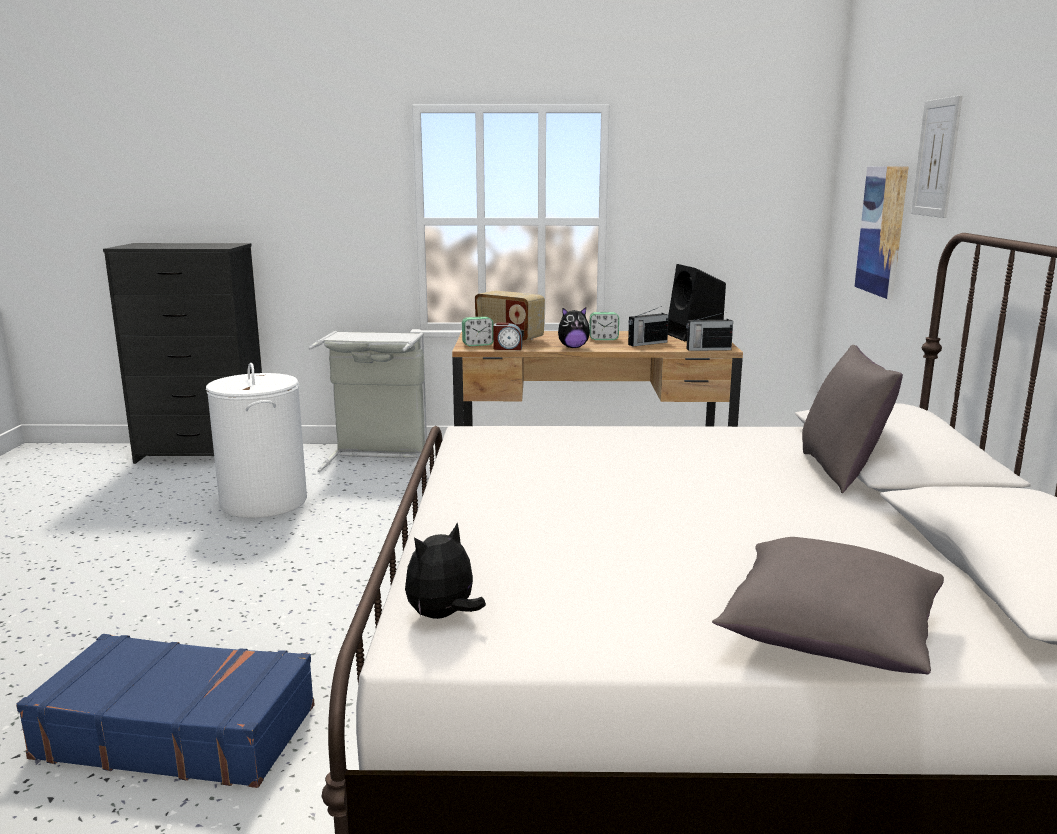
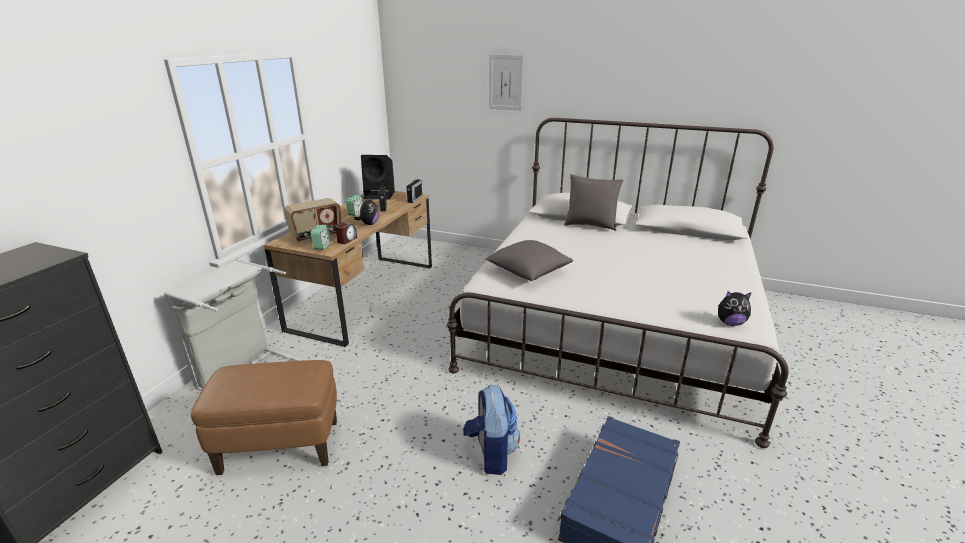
camera: 70 degrees left, 10 degrees up
(263, 502) = (279, 447): white laundry basket -> brown ottoman
(270, 614) = (491, 453): none -> backpack
(443, 616) = (730, 323): plush toy -> plush toy turned 60 degrees counterclockwise
(827, 636) = (734, 263): grey pillow -> grey pillow (528, 272)
(882, 230) = (457, 117): picture -> none

